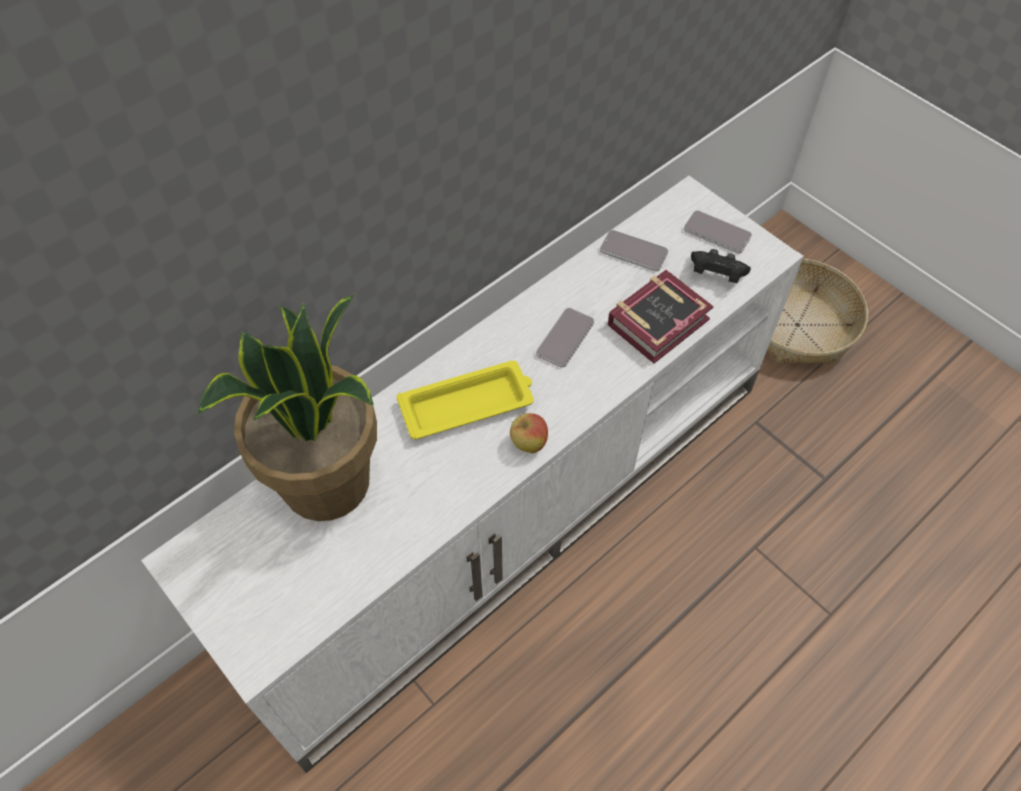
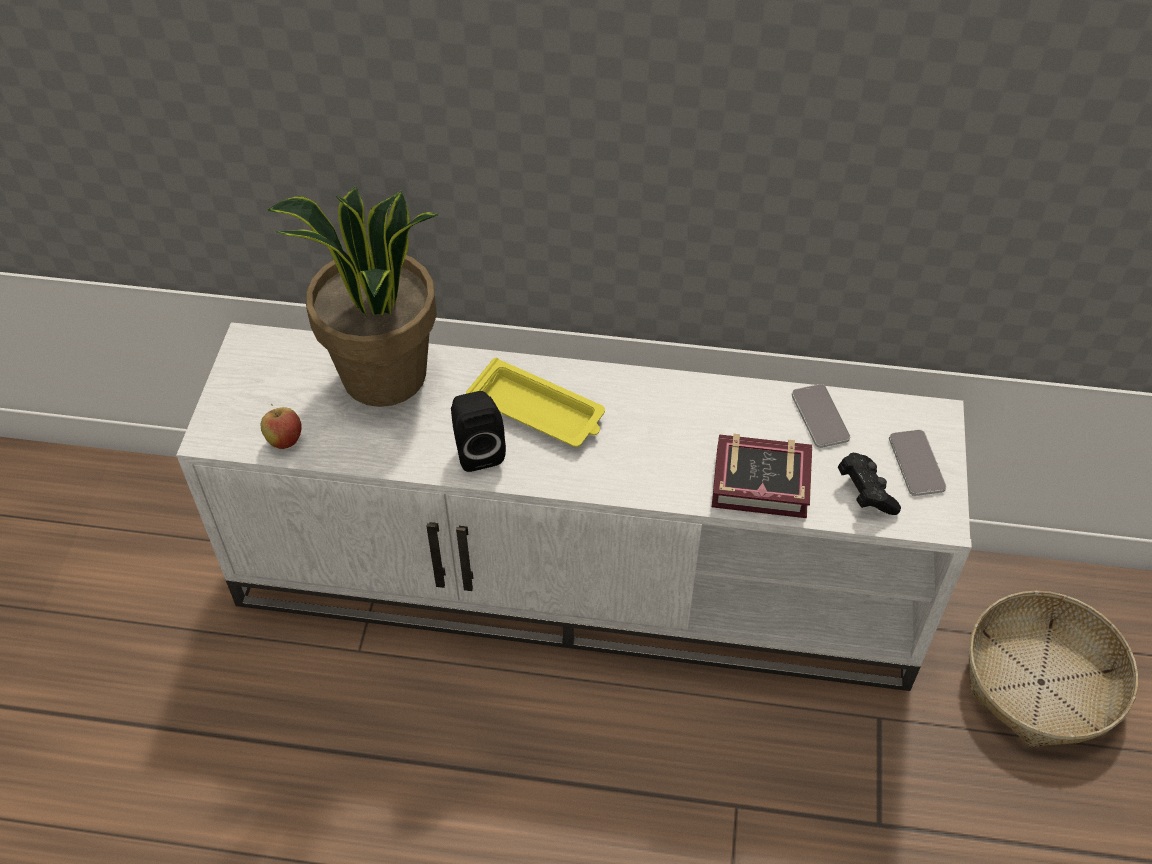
camera: 50 degrees right, 5 degrees down
(466, 469) = (477, 449): none -> black speaker
(528, 443) = (540, 473): apple -> apple (285, 440)
(565, 338) = (671, 429): phone -> none

